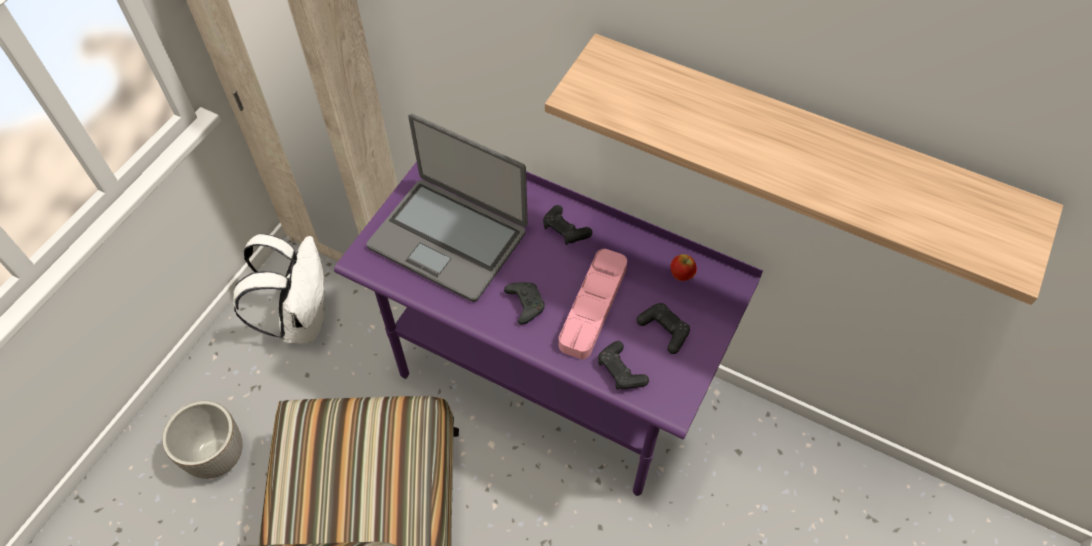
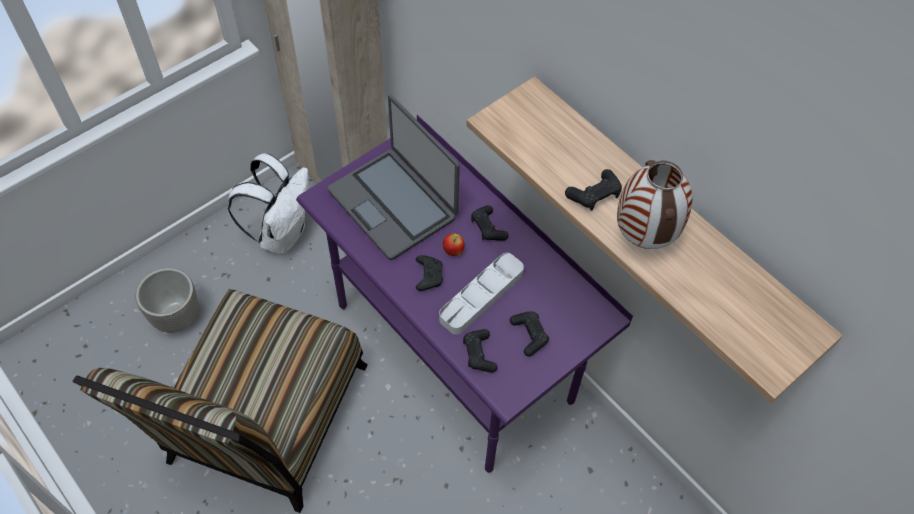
camera: 20 degrees right, 0 degrees up
(593, 306) = (481, 296): pink tray -> grey tray
(681, 275) = (565, 296): apple -> apple (453, 251)
(730, 141) = (594, 195): none -> black game controller
(809, 170) = (645, 238): none -> vase

